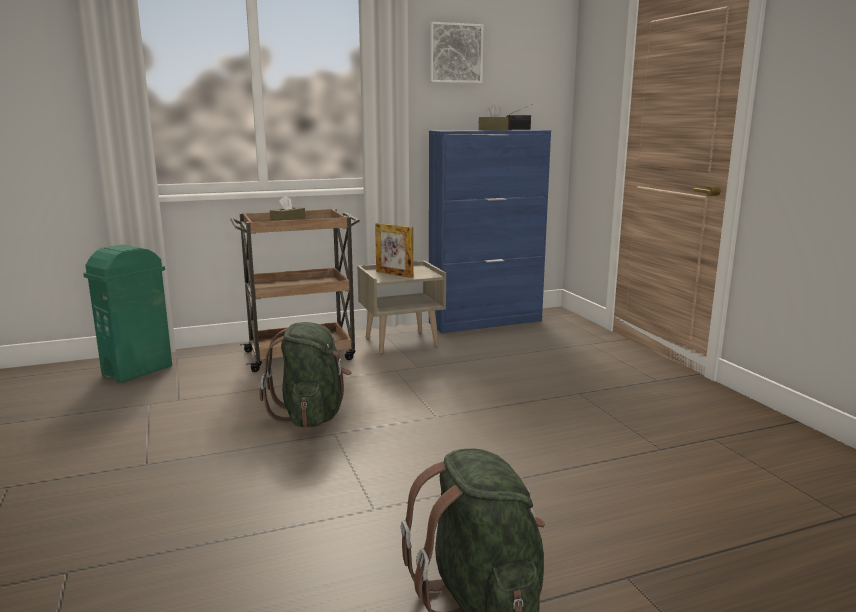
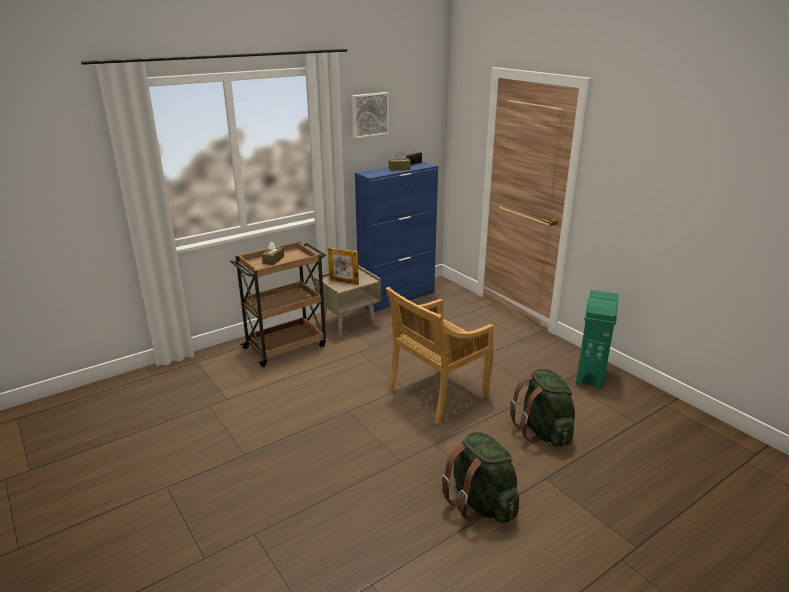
camera: 15 degrees left, 10 degrees up
(138, 371) = (177, 377): green trash can -> green trash can (590, 376)
(311, 416) = (325, 399): green backpack -> green backpack (543, 431)
(485, 429) = (437, 393): none -> beige chair

